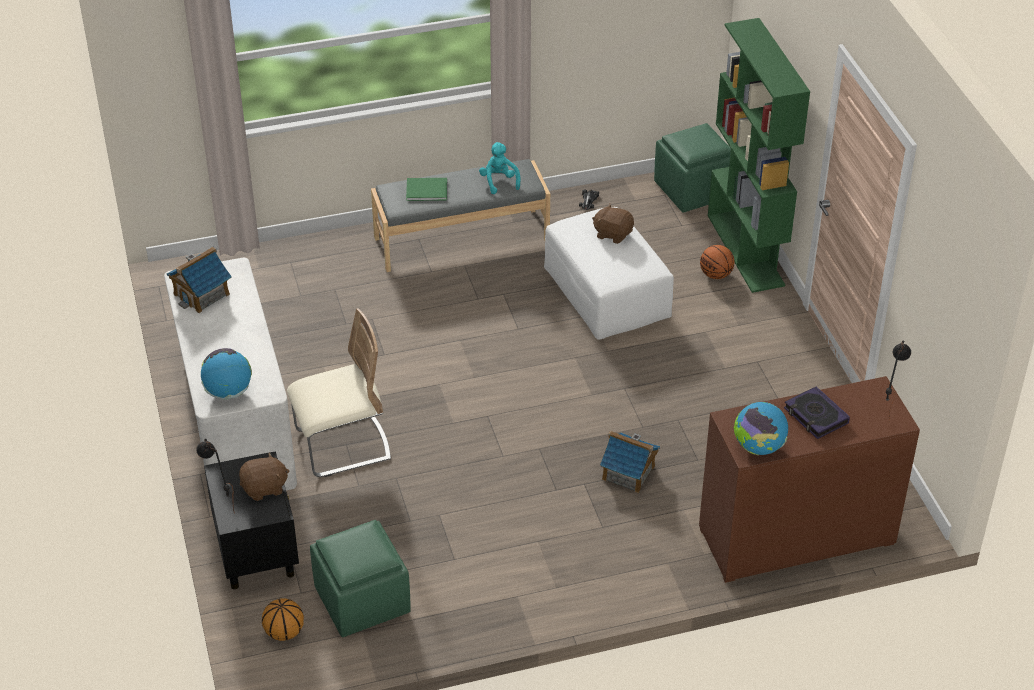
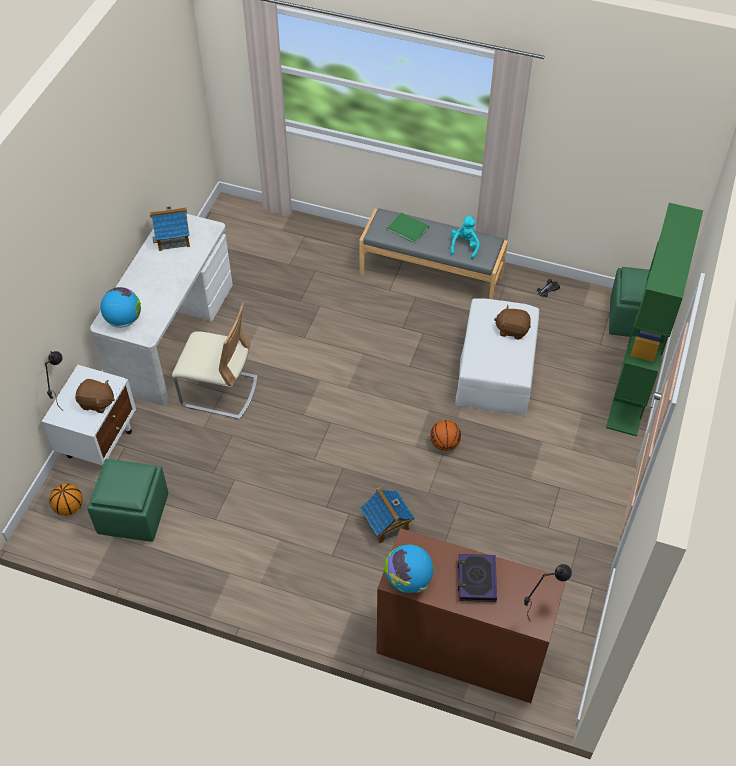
camera: 35 degrees right, 10 degrees up
(257, 557) = (100, 442): black nightstand -> white nightstand
(613, 234) = (512, 330): brown plush toy -> brown plush toy turned 45 degrees counterclockwise
(716, 275) = (591, 398): basketball -> basketball (444, 444)

